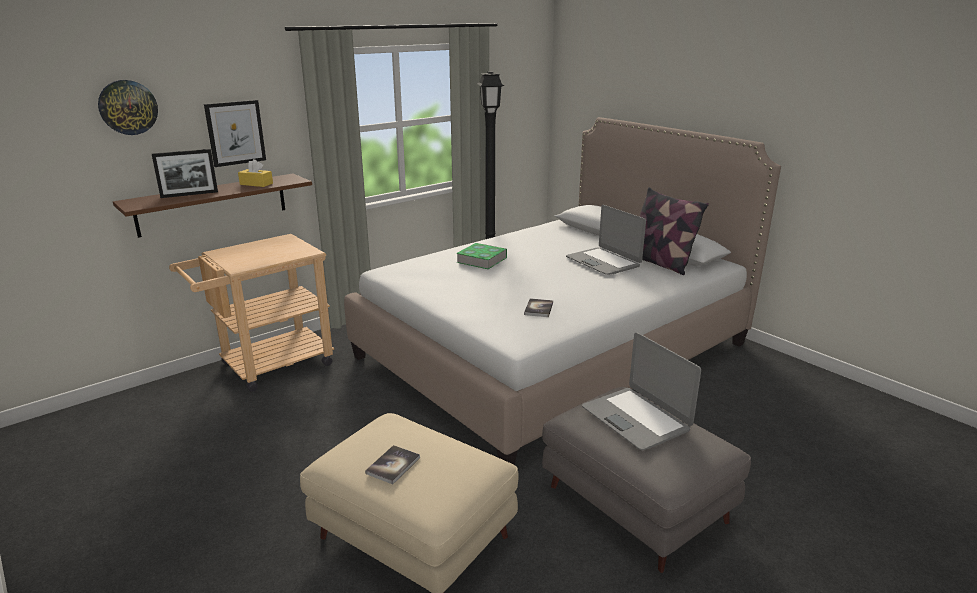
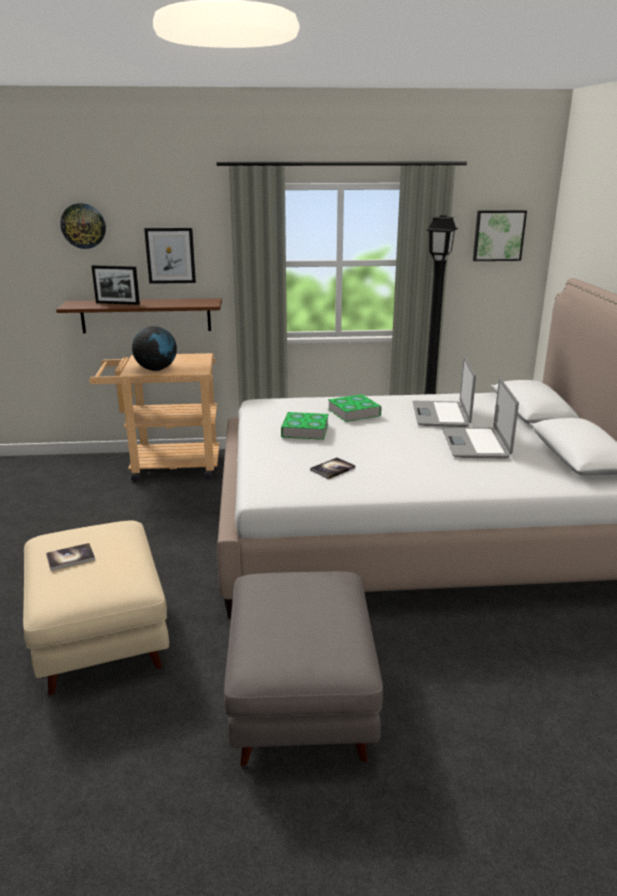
camera: 35 degrees right, 0 degrees up
(256, 184) = (176, 302): yellow tissue box -> none
(262, 260) = (156, 369): none -> globe
(467, 284) = (305, 430): none -> book
(516, 87) = (498, 235): none -> picture
(636, 419) = (306, 603): laptop -> laptop (441, 415)
(659, 263) = (541, 460): pillow -> none

